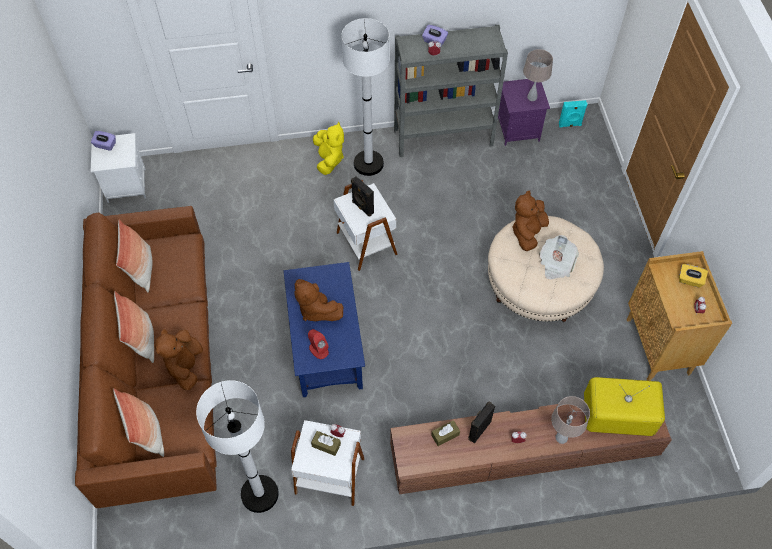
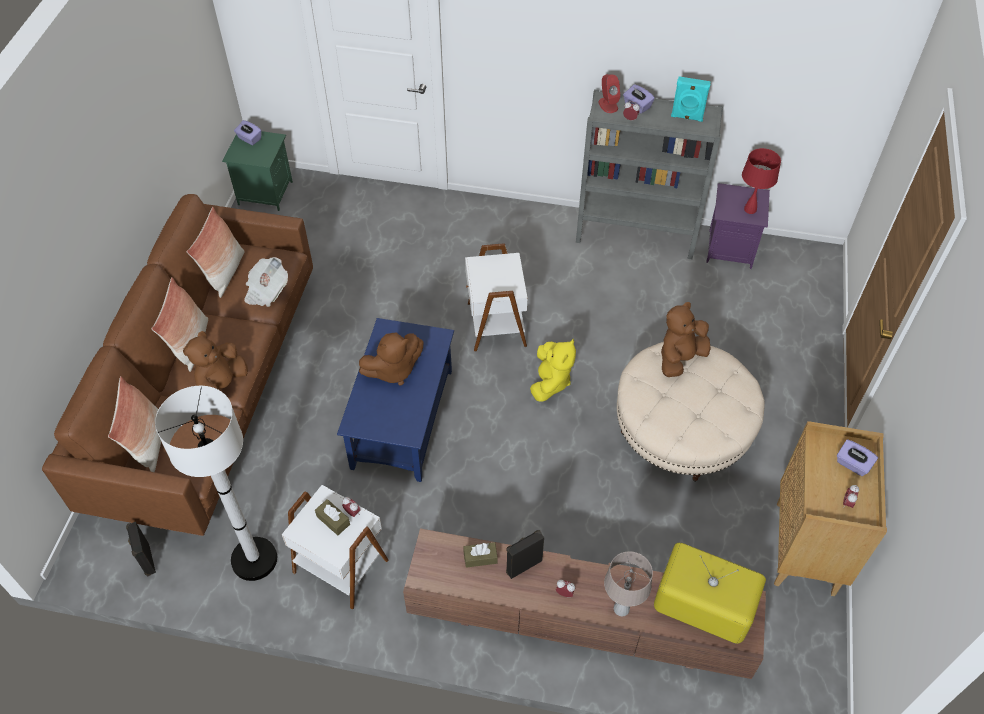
camera: 20 degrees right, 5 degrees down
(125, 185) = (264, 192): white nightstand -> green nightstand
(316, 309) = (393, 370): brown plush toy -> brown plush toy turned 90 degrees counterclockwise
(318, 349) = (376, 414): red speaker -> red speaker (608, 105)
(329, 159) = (494, 224): yellow plush toy -> yellow plush toy (550, 382)
(362, 207) = (493, 275): black speaker -> black speaker (146, 560)
(368, 164) = (536, 240): white floor lamp -> none
(532, 97) = (750, 209): beige table lamp -> red table lamp
(556, 264) = (699, 403): newspaper -> newspaper (266, 291)
(570, 125) = (797, 260): turquoise speaker -> turquoise speaker (687, 117)
(690, 280) = (852, 464): yellow tissue box -> purple tissue box

